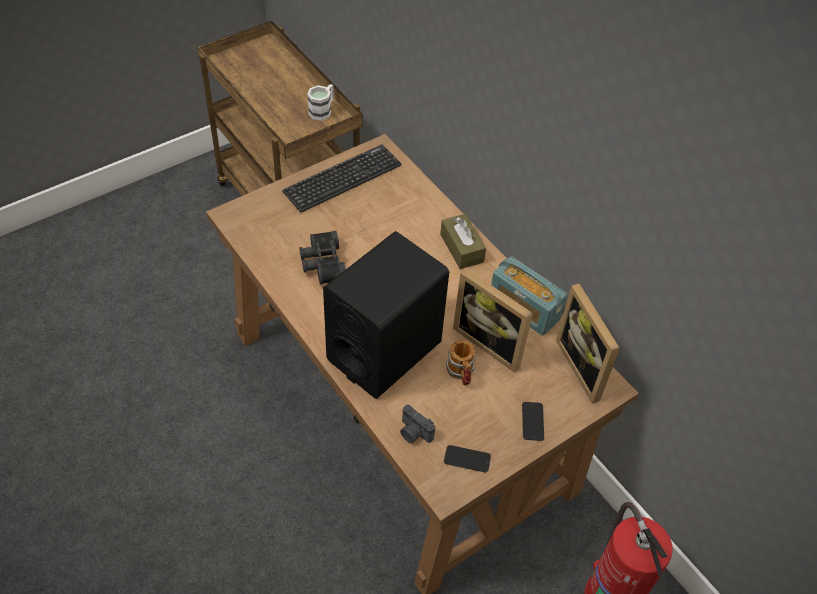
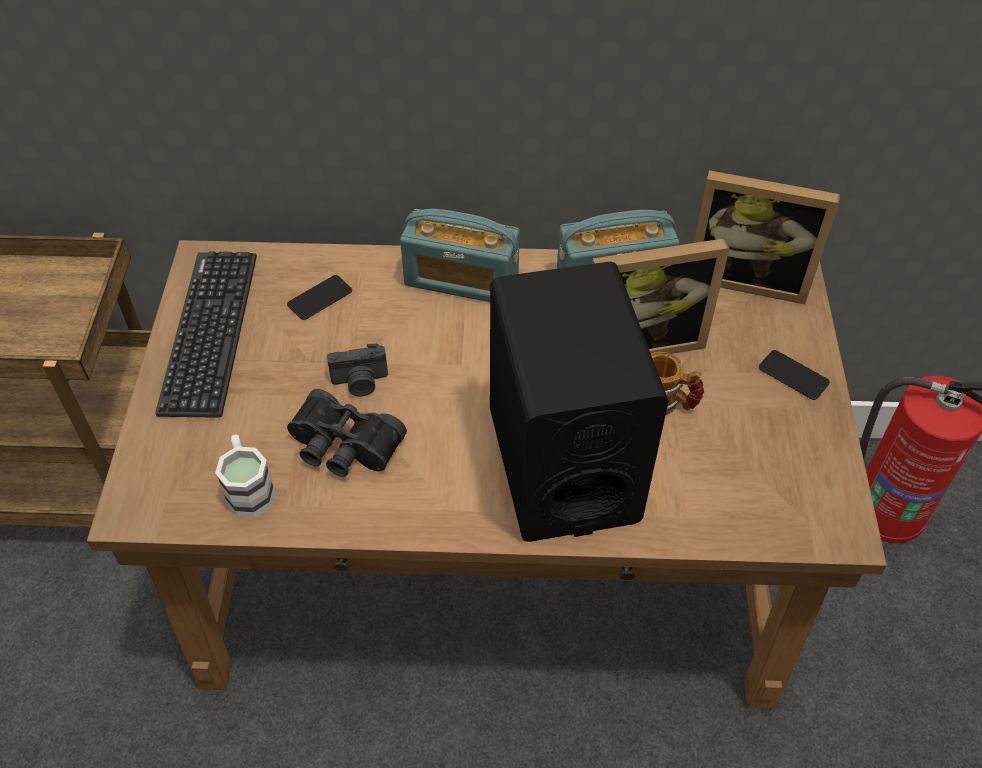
camera: 50 degrees left, 0 degrees up
(323, 110) = (50, 281): white mug -> white mug (249, 488)
(414, 433) = (726, 512): camera -> camera (360, 382)
(461, 248) = (461, 280): brown tissue box -> radio
(467, 459) = (807, 477): phone -> phone (320, 298)

